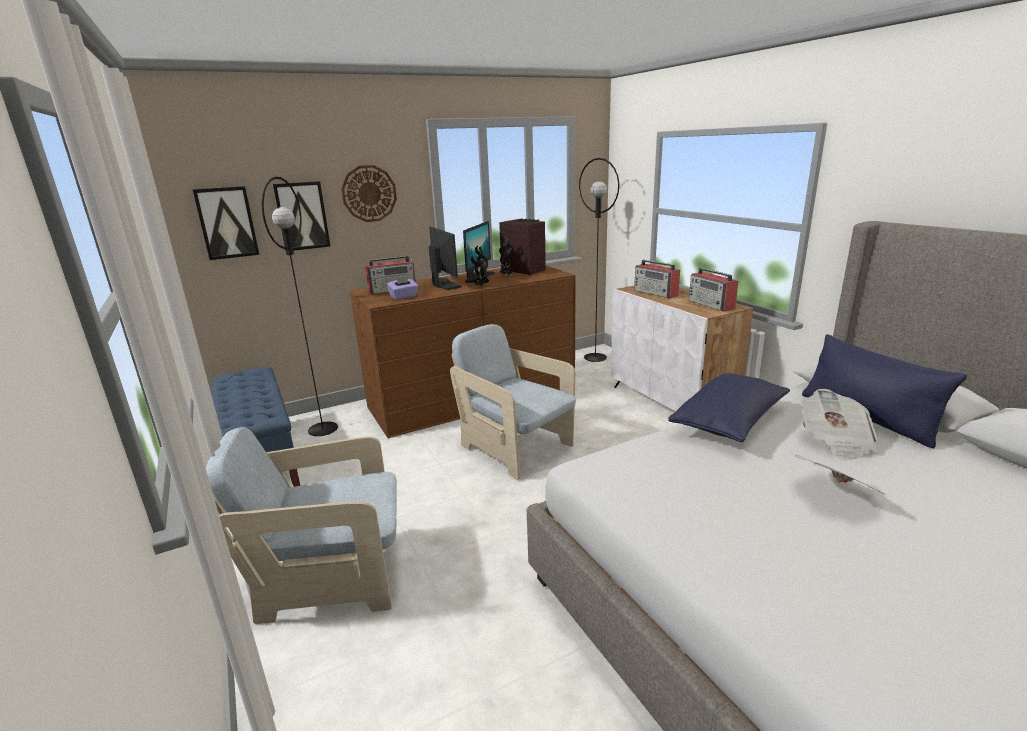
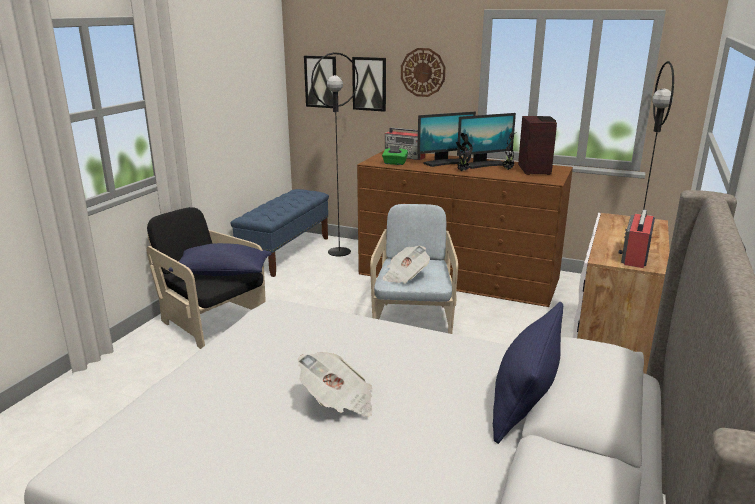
camera: 50 degrees right, 0 degrees up
(332, 577) = (211, 323): beige armchair -> black armchair
(404, 297) = (394, 163): purple tissue box -> green tissue box
(444, 284) = (444, 163): monitor -> monitor turned 45 degrees clockwise
(656, 293) = (621, 228): radio -> none
(729, 422) = (416, 337): blue pillow -> blue pillow (222, 273)
(835, 441) = (439, 388): newspaper -> newspaper (405, 276)

